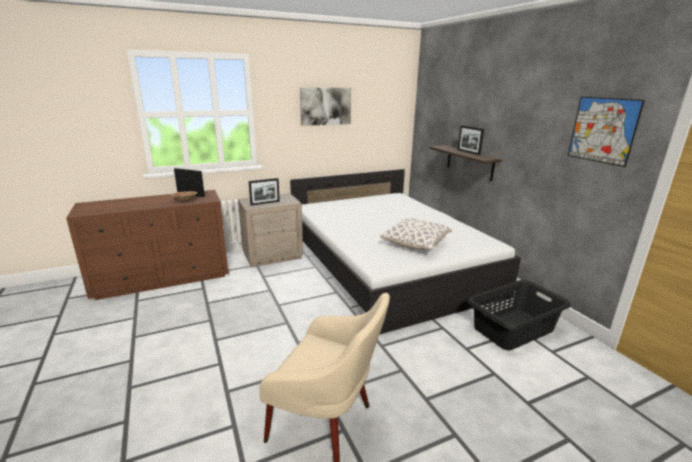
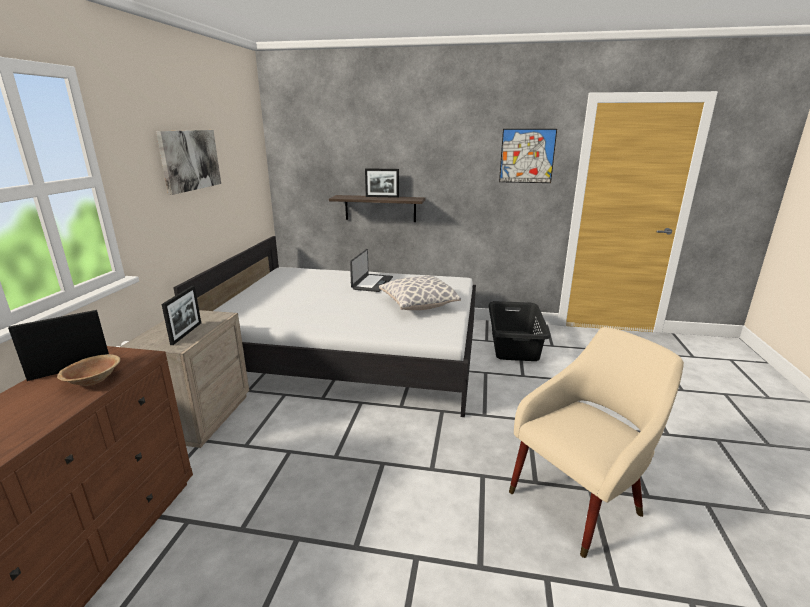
camera: 55 degrees left, 0 degrees up
(424, 220) = (372, 283): none -> laptop

